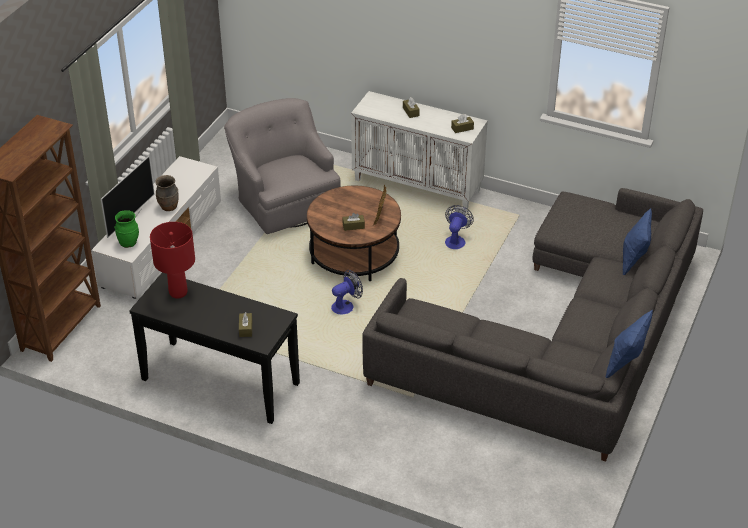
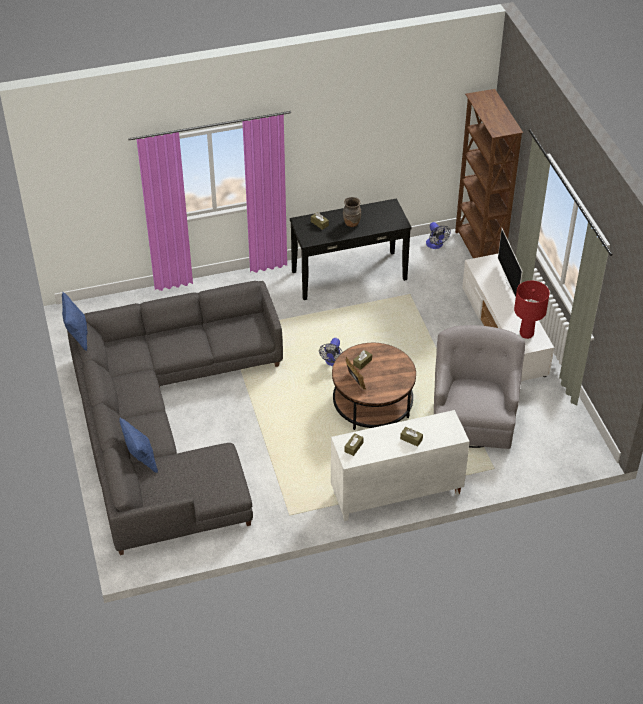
camera: 140 degrees right, 5 degrees up
(128, 243) = (486, 269): green vase -> none
(169, 207) = (500, 306): brown vase -> brown vase (351, 223)
(178, 292) = (384, 221): red table lamp -> red table lamp (526, 334)
(285, 200) = (473, 416): grey armchair -> grey armchair turned 105 degrees counterclockwise
(456, 240) = (314, 460): fan -> fan (435, 245)

